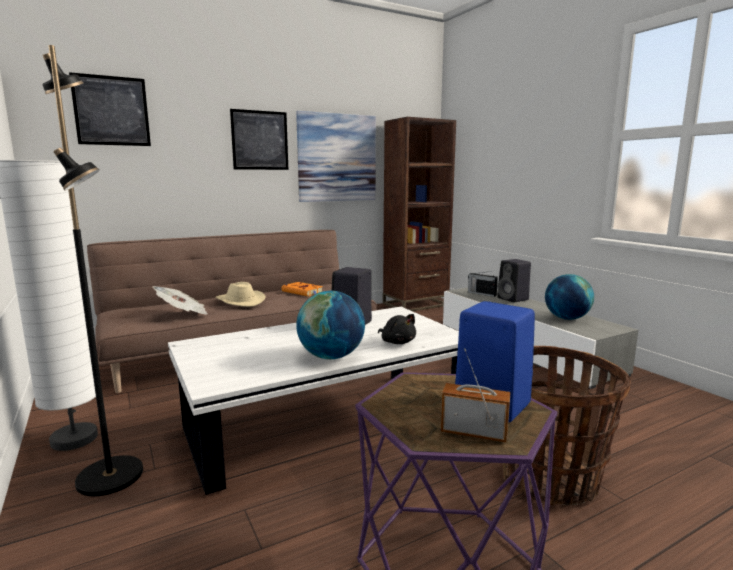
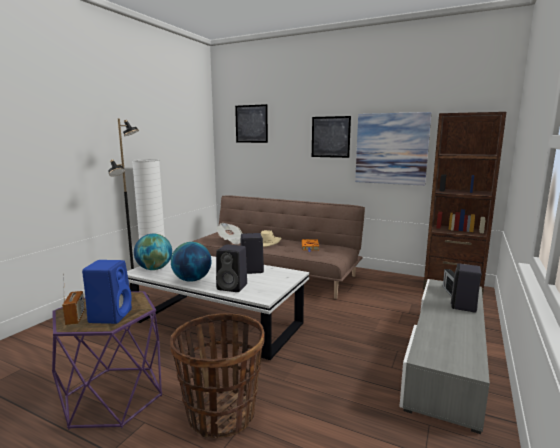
camera: 55 degrees right, 0 degrees up
(397, 342) = (233, 287): black plush toy -> black speaker
(566, 318) = (449, 339): globe -> globe (154, 269)

